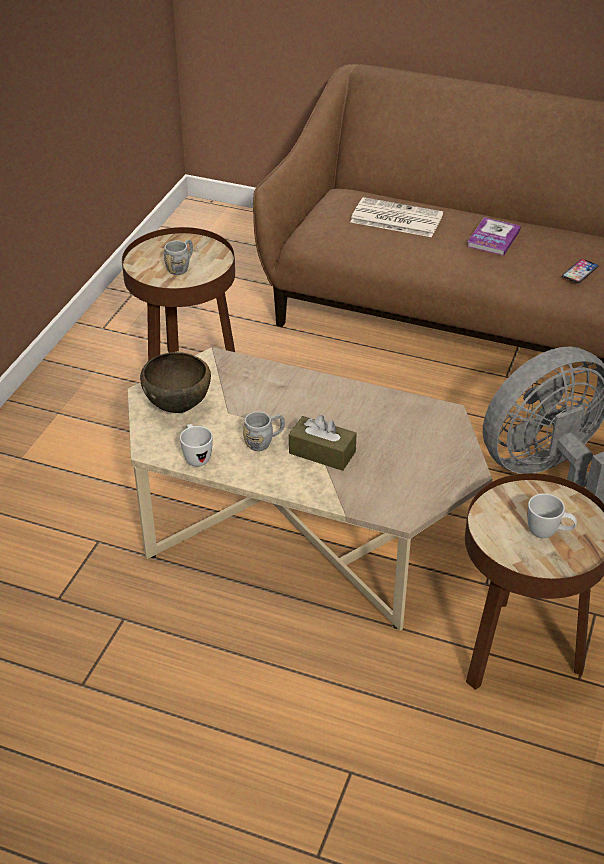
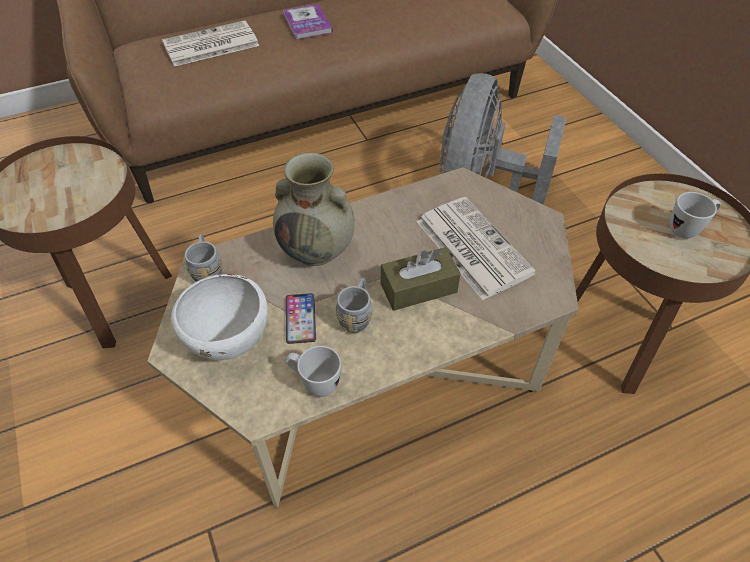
camera: 45 degrees left, 10 degrees up
(179, 407) = (230, 341): brown bowl -> white bowl
(181, 267) = (66, 190): grey mug -> grey mug (208, 271)
(290, 393) = (317, 250): none -> beige vase
(392, 453) = (471, 246): none -> newspaper
(580, 272) = (399, 18): phone -> phone (300, 319)

